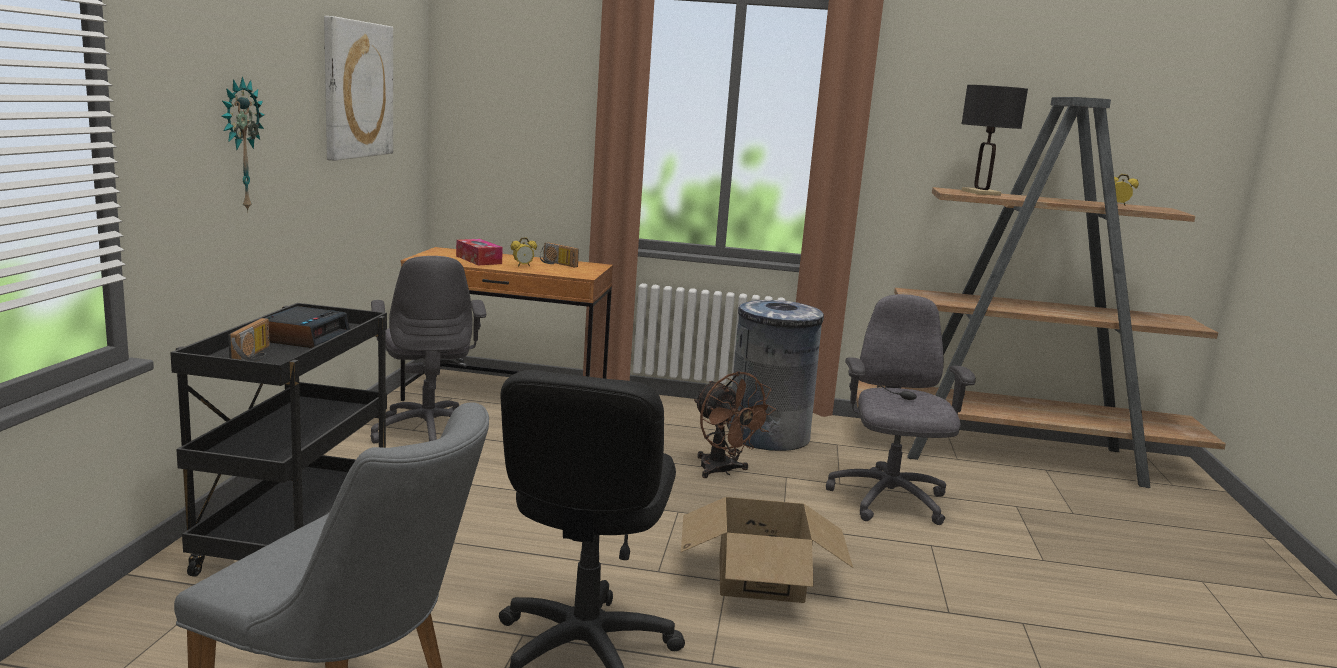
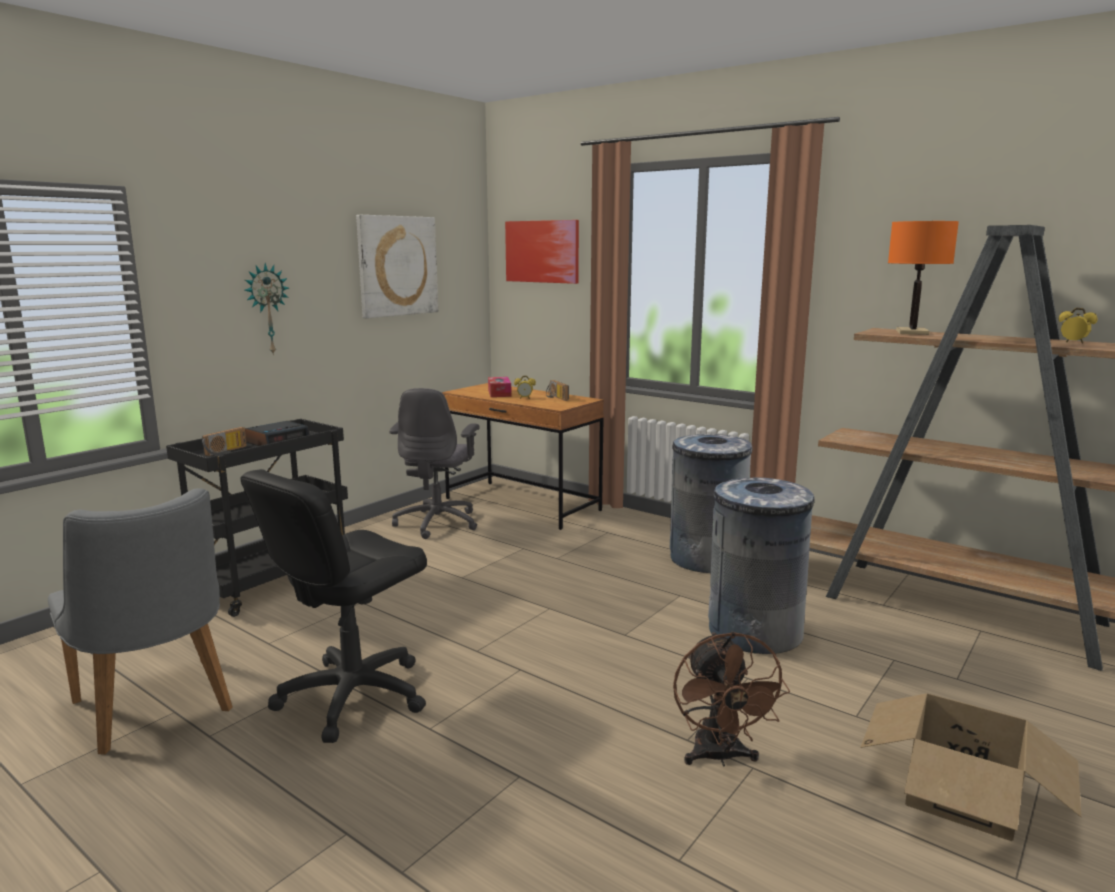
camera: 30 degrees right, 0 degrees up
(516, 82) = (542, 251): none -> picture
(722, 471) = (627, 582): brown fan -> brown fan (719, 757)
(759, 578) = (550, 672): cardboard box -> cardboard box (960, 794)
(888, 501) = (754, 631): grey office chair -> grey trash can
(980, 193) = (912, 332): black table lamp -> orange table lamp

